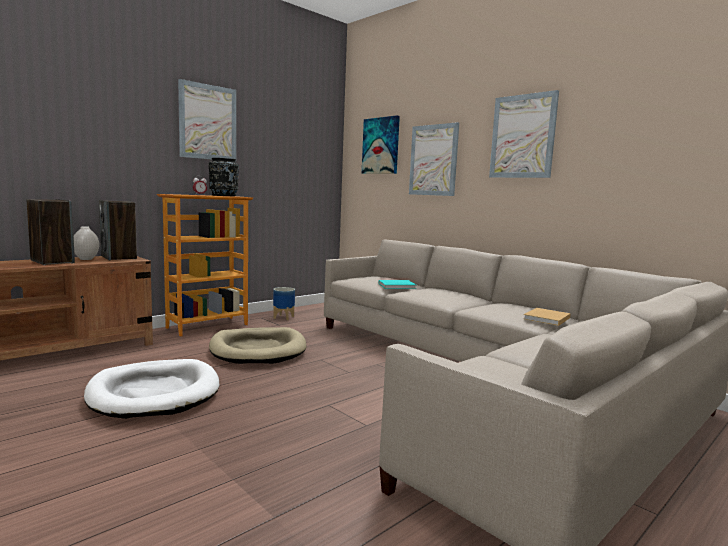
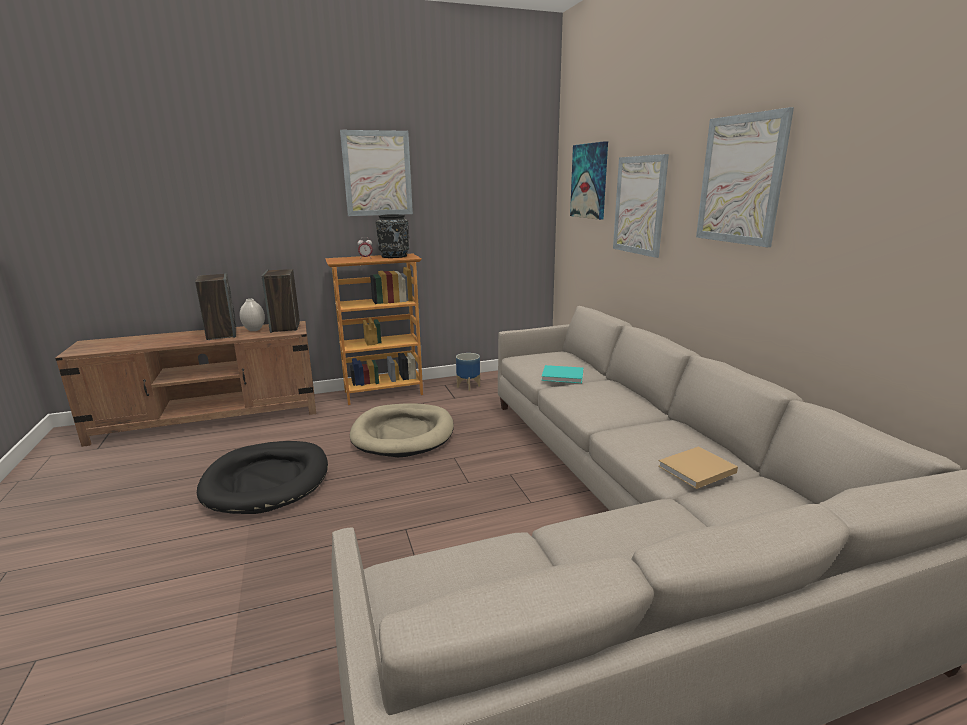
camera: 25 degrees right, 10 degrees up
(154, 393) = (267, 481): white dog bed -> black dog bed

